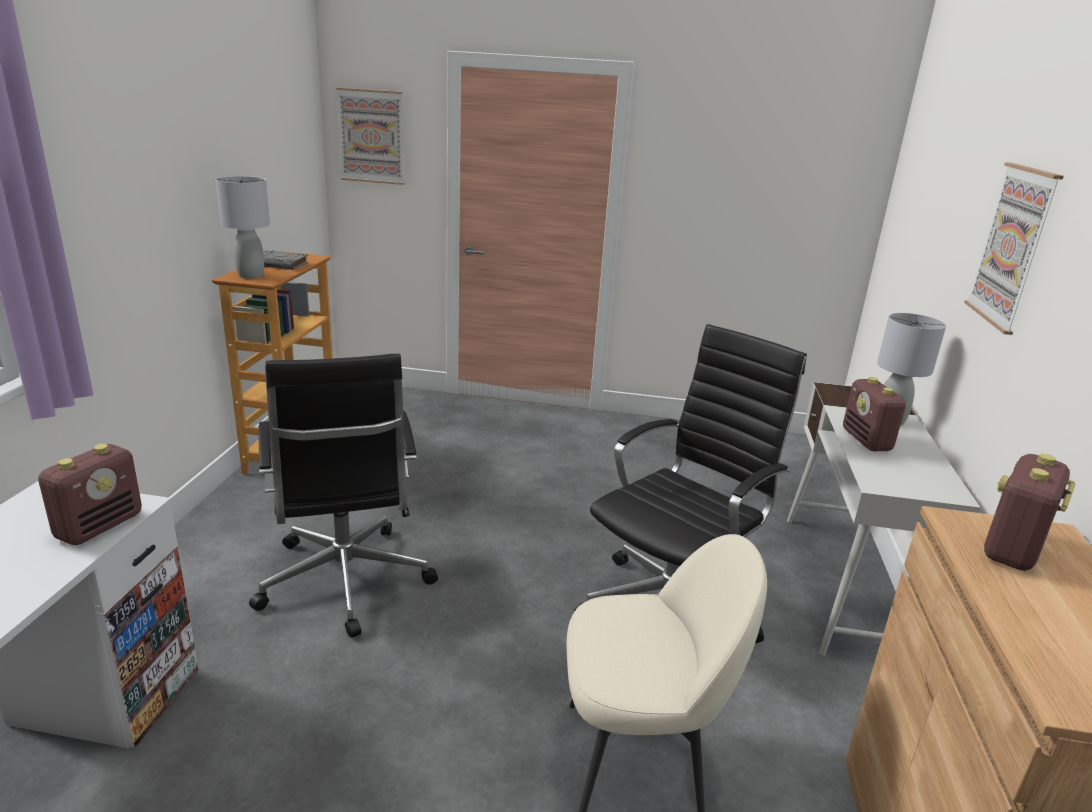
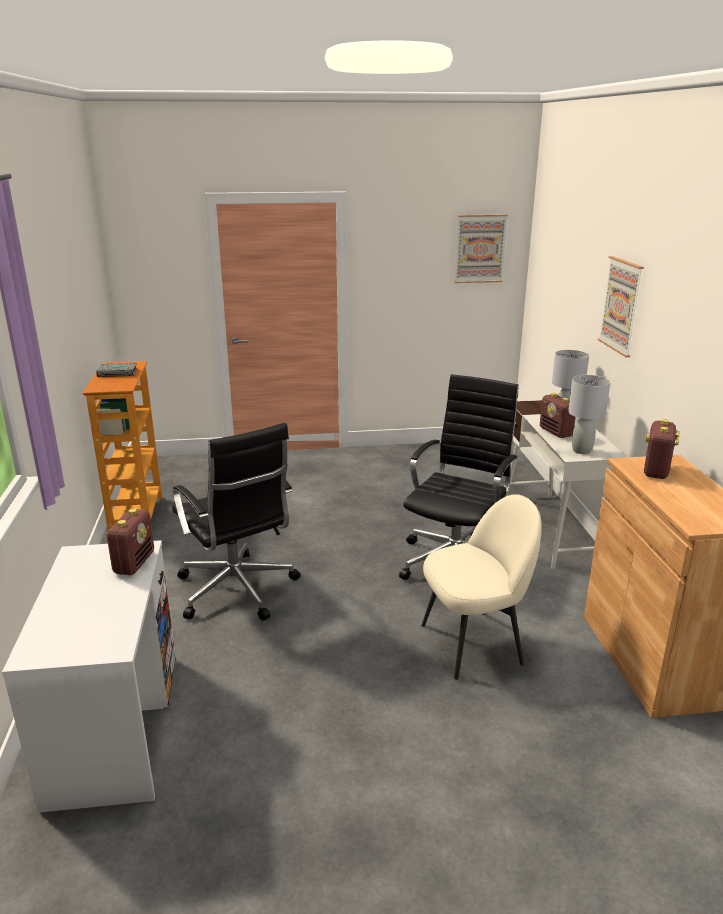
camera: 15 degrees left, 0 degrees up
(250, 275) = (107, 385): grey table lamp -> grey table lamp (581, 450)
(371, 136) = (147, 262): picture -> picture (480, 249)

